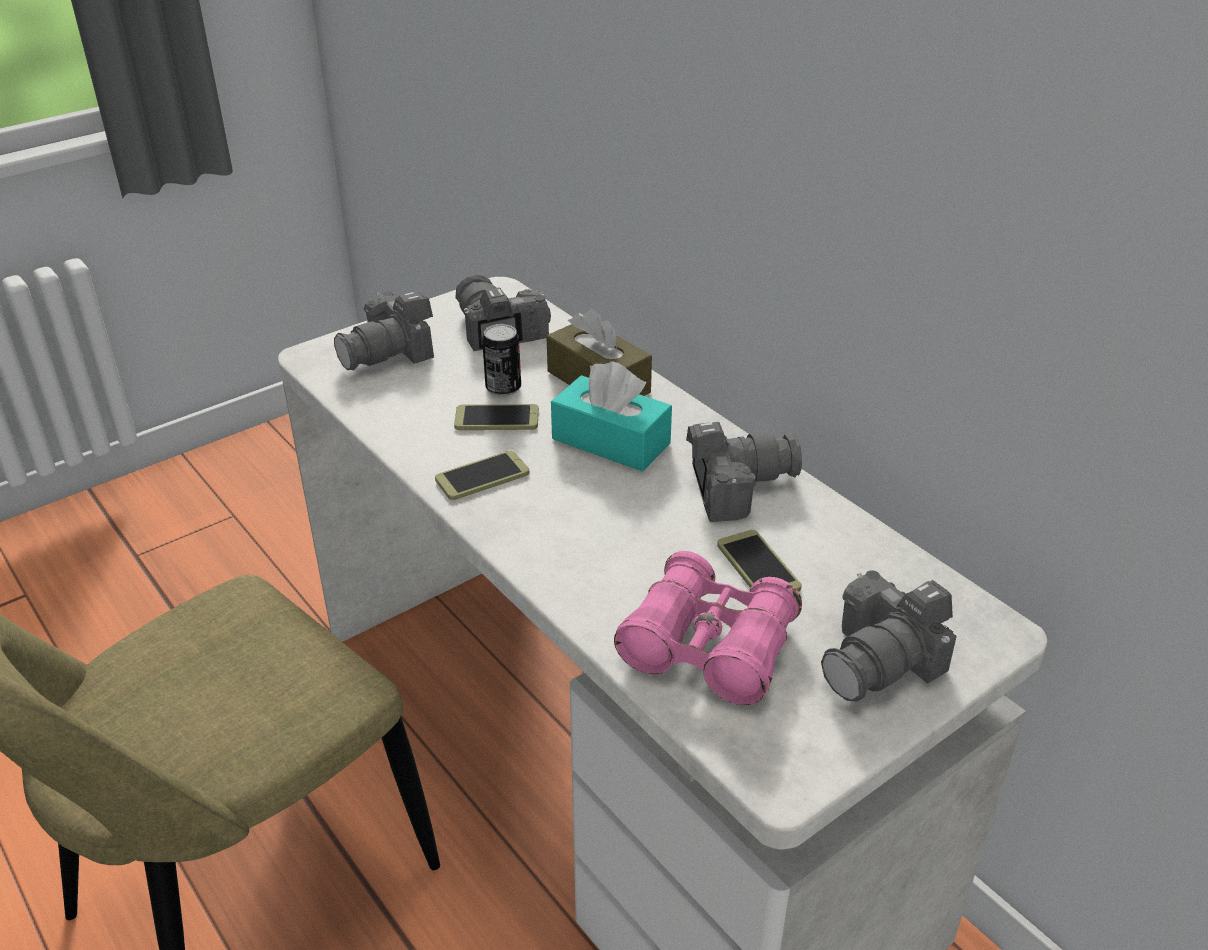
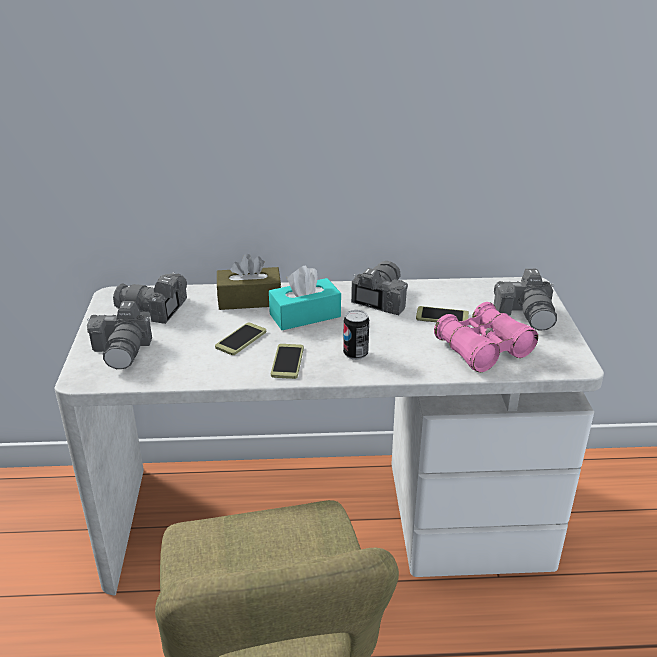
camera: 55 degrees left, 5 degrees down
(503, 388) = (215, 327): can -> can (355, 354)

